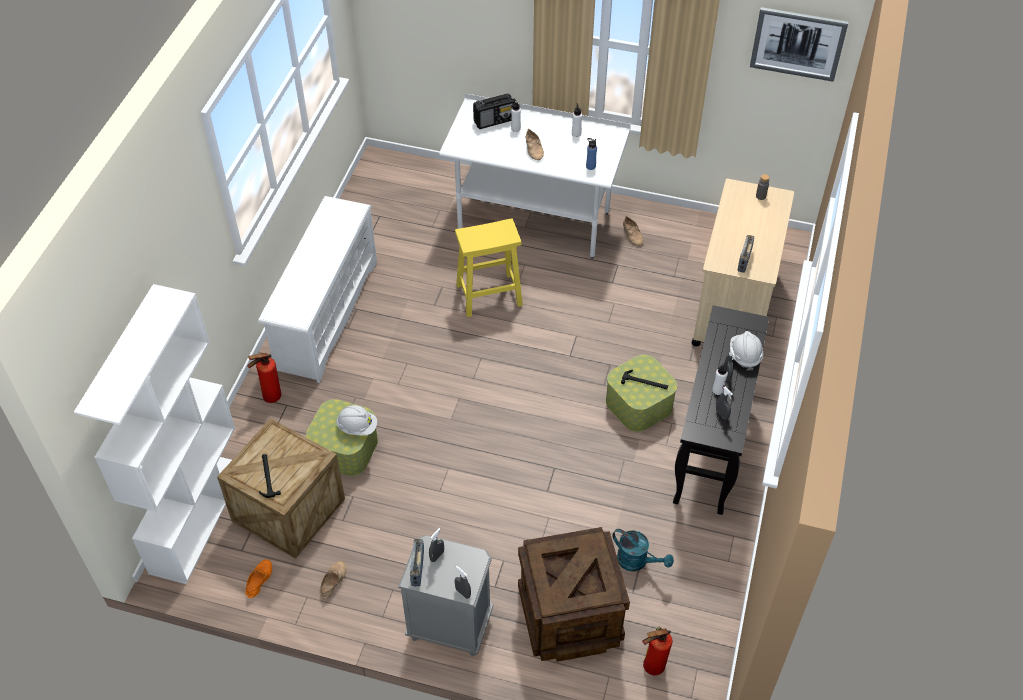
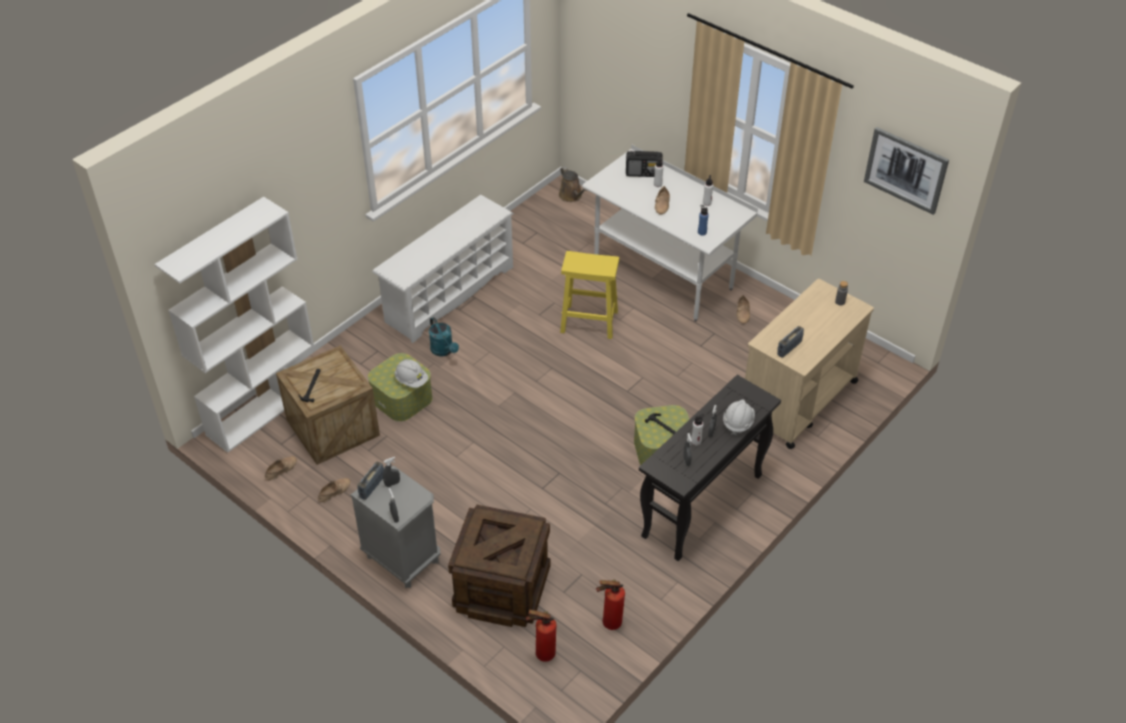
camera: 25 degrees right, 5 degrees down
(258, 580) = (280, 469): orange shoe -> beige shoe
(269, 398) = (368, 341): fire extinguisher -> fire extinguisher (609, 623)
(392, 165) = (571, 196): none -> brown watering can
(637, 561) = (582, 569): turquoise watering can -> turquoise watering can (444, 351)

